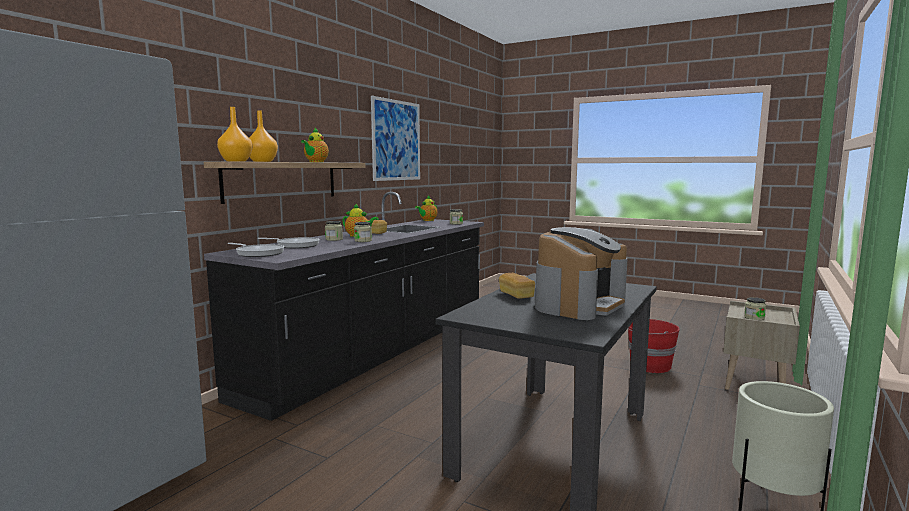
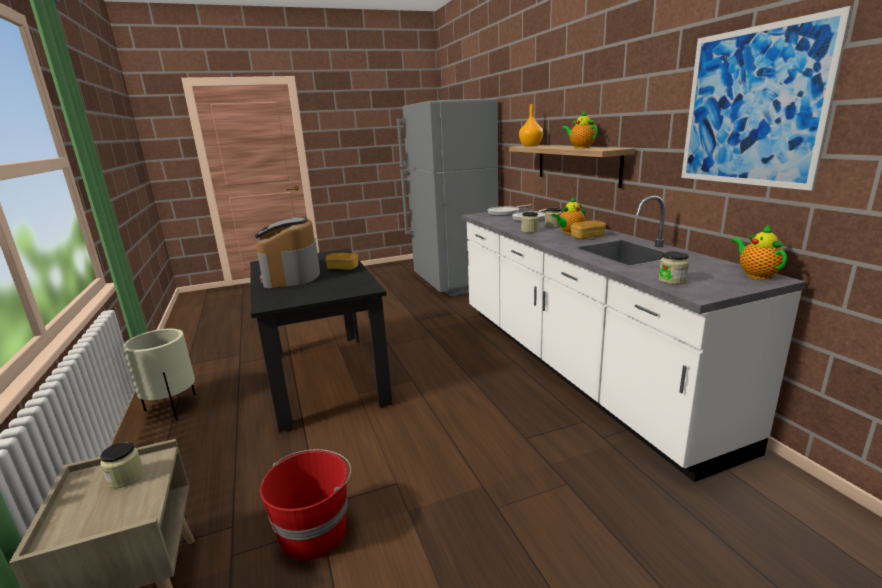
camera: 130 degrees right, 10 degrees up
(262, 161) = (548, 146): orange vase -> none
(378, 352) = (572, 366): black counter -> white counter

